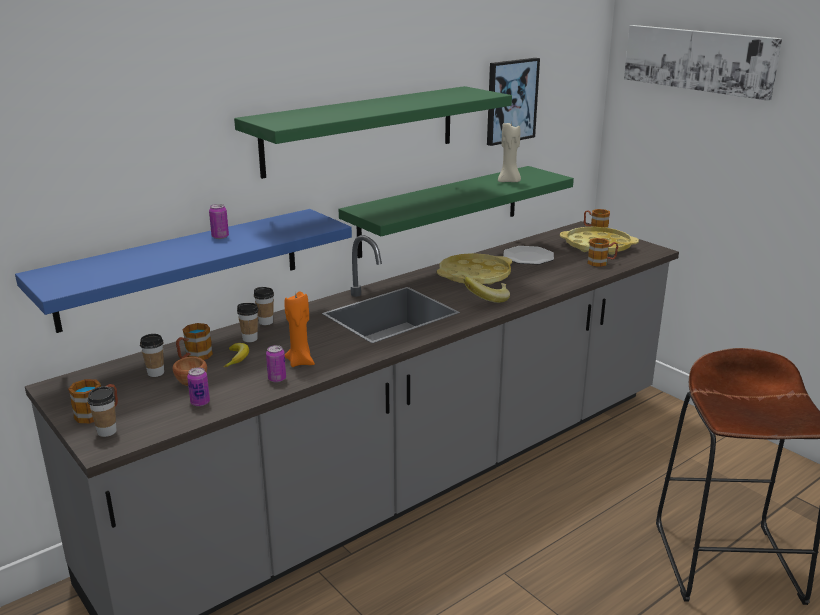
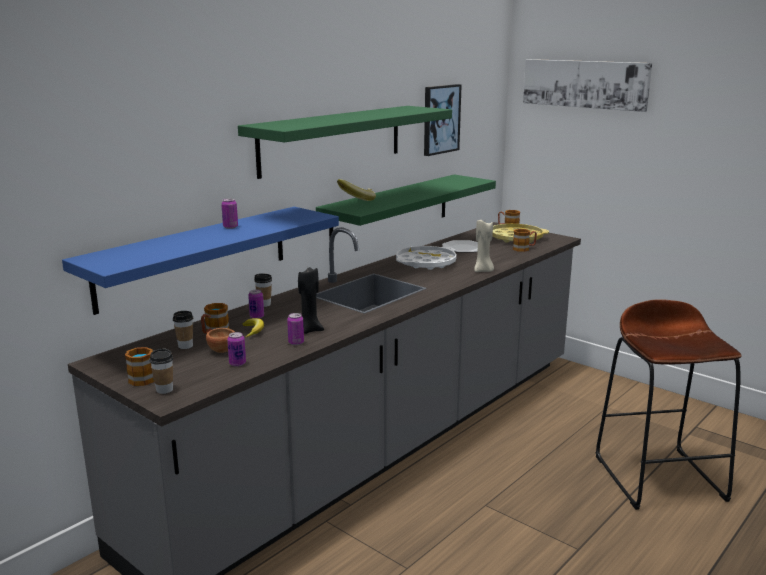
camera: 10 degrees left, 5 degrees down
(250, 339) = (257, 317): cup -> can
(300, 362) = (310, 330): orange candle -> black candle
(474, 276) = (425, 263): yellow tray -> white tray
(487, 299) = (444, 278): banana -> banana (357, 200)
(509, 181) = (446, 184): beige candle -> beige candle (483, 271)

